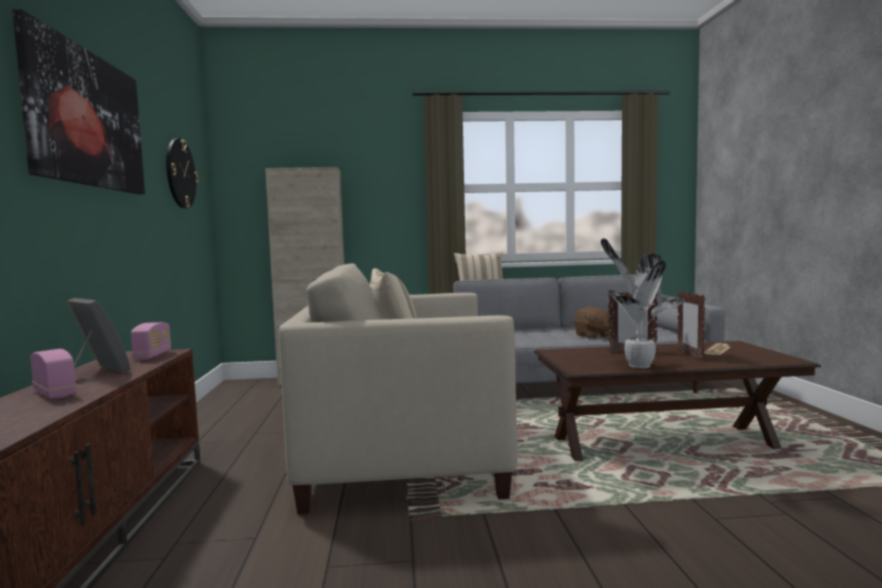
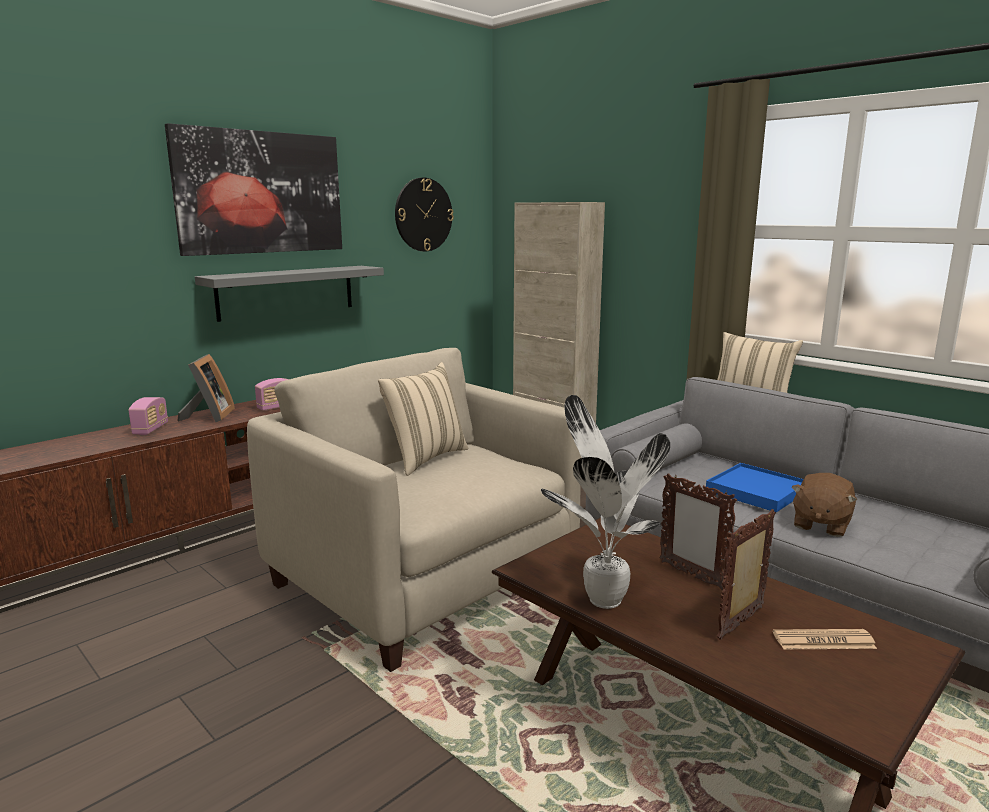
camera: 50 degrees right, 10 degrees up
(108, 234) = (287, 292): none -> grey shelf
(540, 334) = (756, 491): none -> blue tray

